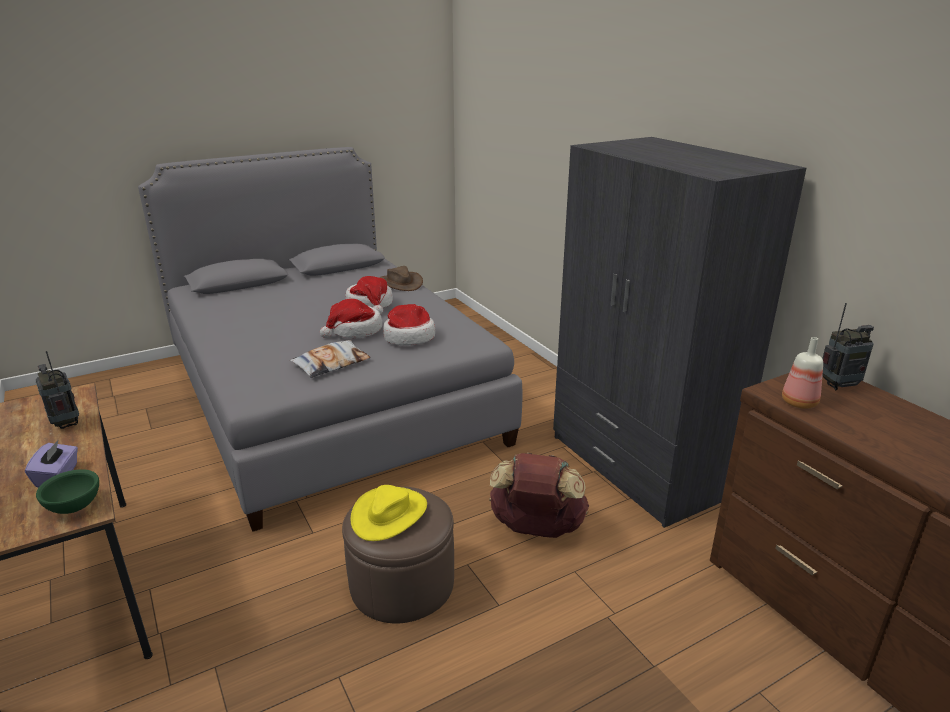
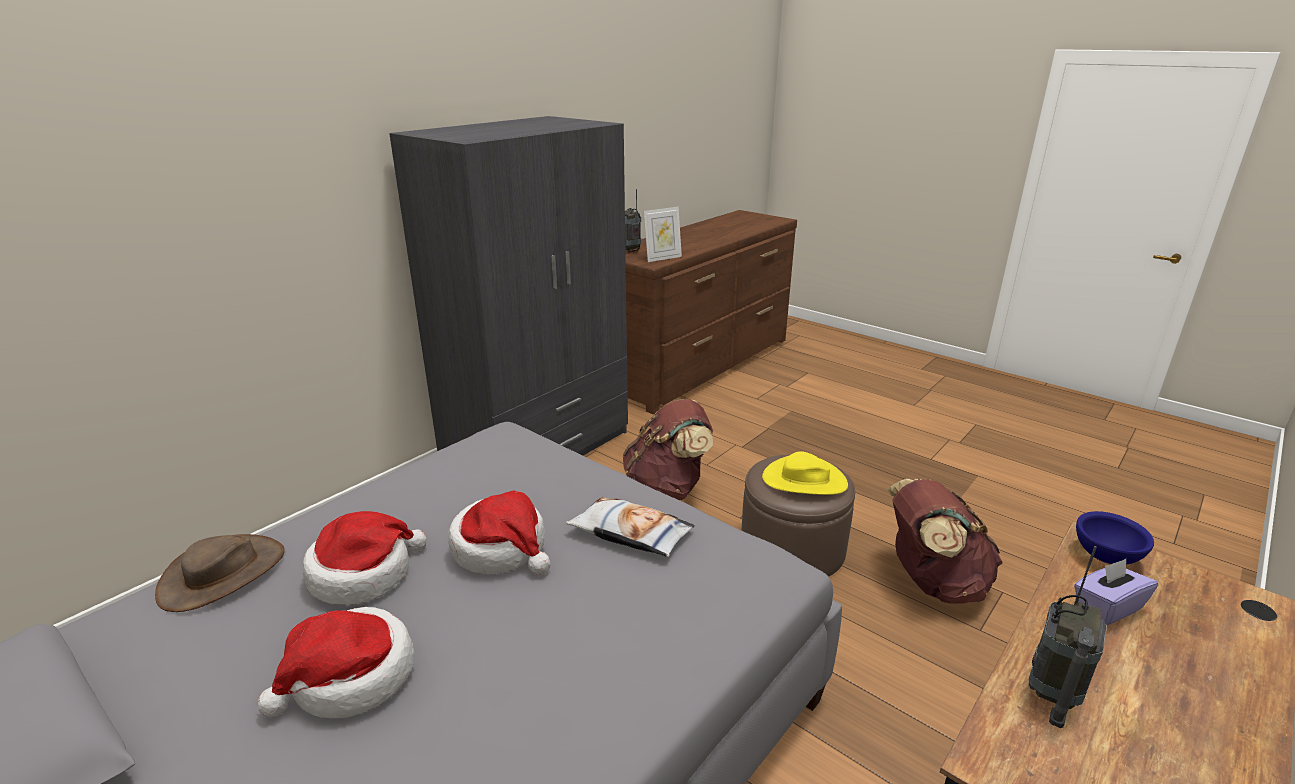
camera: 110 degrees left, 0 degrees up
(75, 507) = (1104, 556): green bowl -> blue bowl
(288, 668) = (932, 582): none -> brown backpack
(409, 337) = (507, 491): hat -> hat (350, 678)
(800, 403) = (662, 258): bottle -> picture frame

